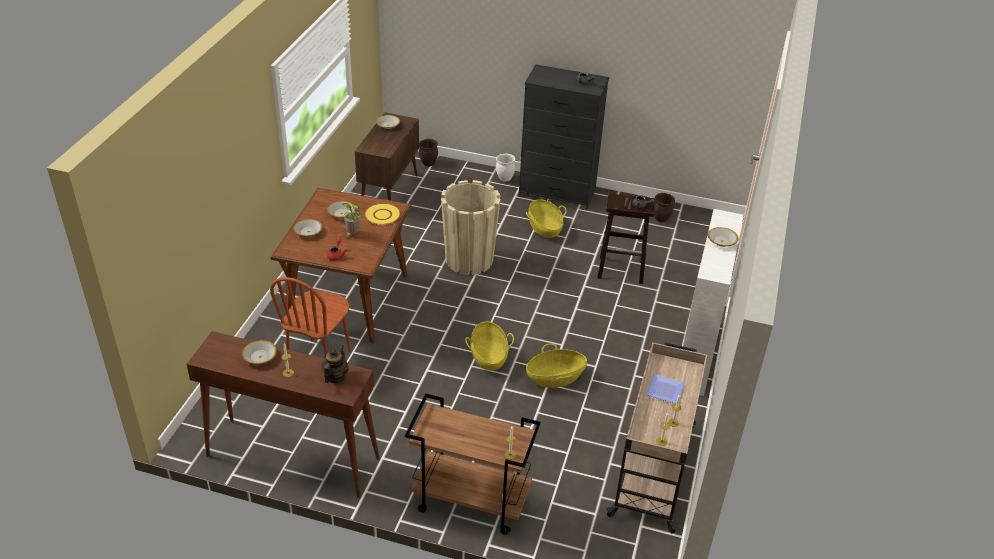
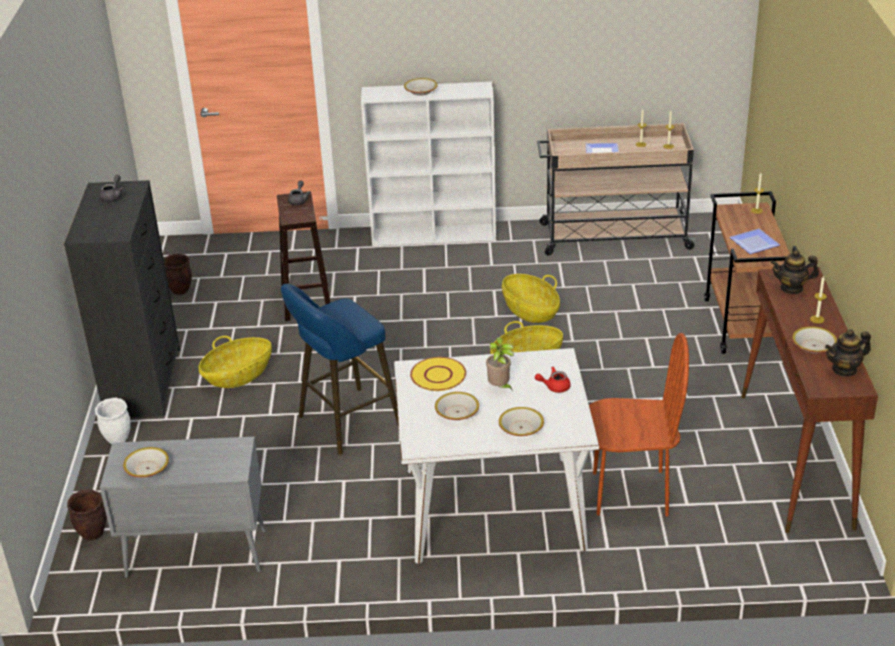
camera: 105 degrees left, 5 degrees down
(224, 360) = (844, 369): none -> teapot
(348, 299) = (493, 508): brown dining table -> white dining table
(389, 191) = (195, 554): brown cabinet -> grey cabinet
(458, 428) = (752, 243): none -> plate
(469, 260) = (344, 423): beige planter -> blue stool

